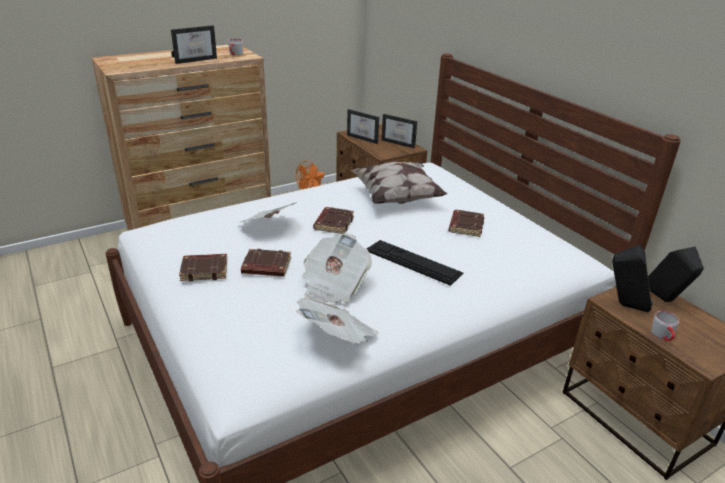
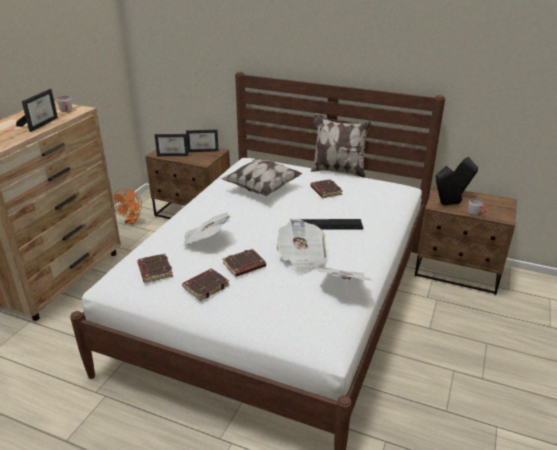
camera: 35 degrees left, 0 degrees up
(333, 223) = (246, 220): brown book -> brown book (154, 270)
(517, 210) = (337, 171): none -> pillow

